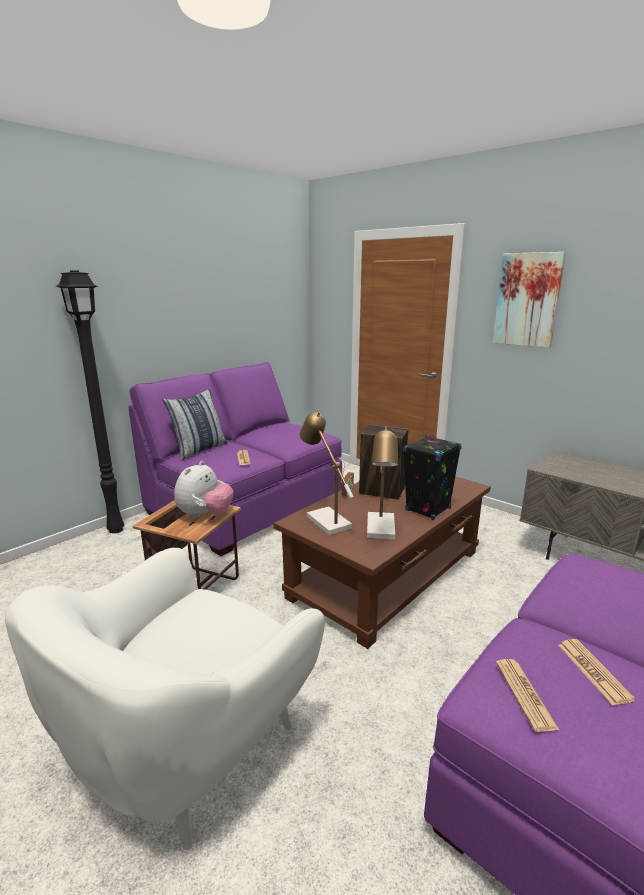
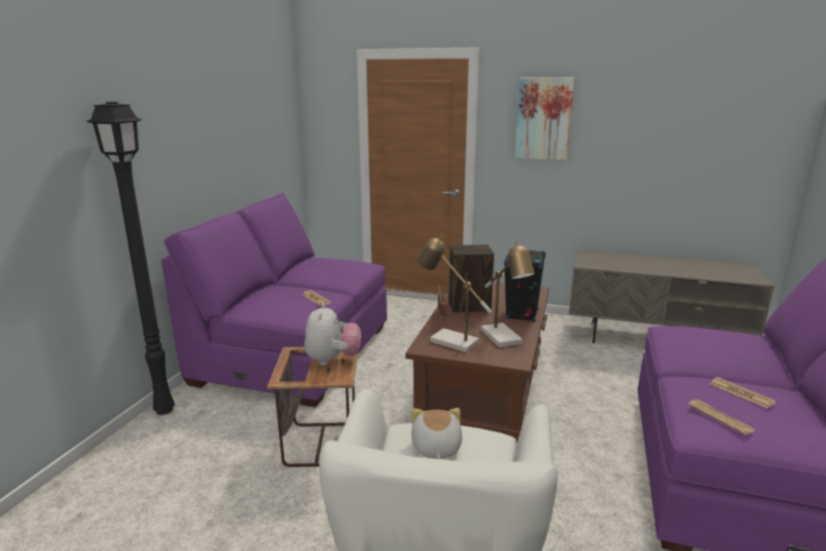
camera: 25 degrees left, 0 degrees up
(199, 449) = (255, 298): pillow -> none
(201, 623) = (435, 448): none -> plush toy

